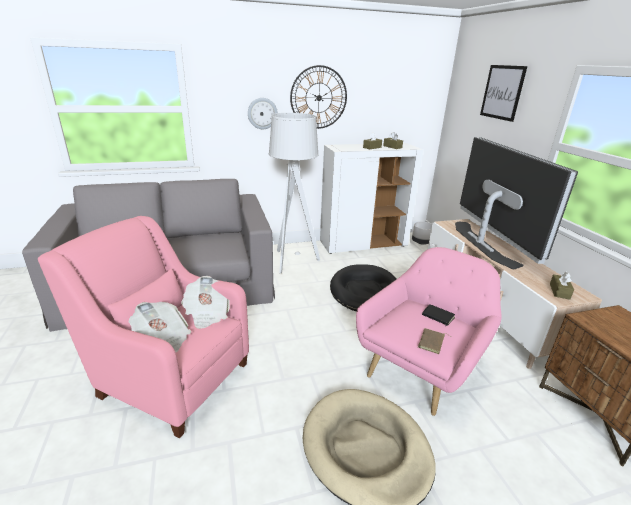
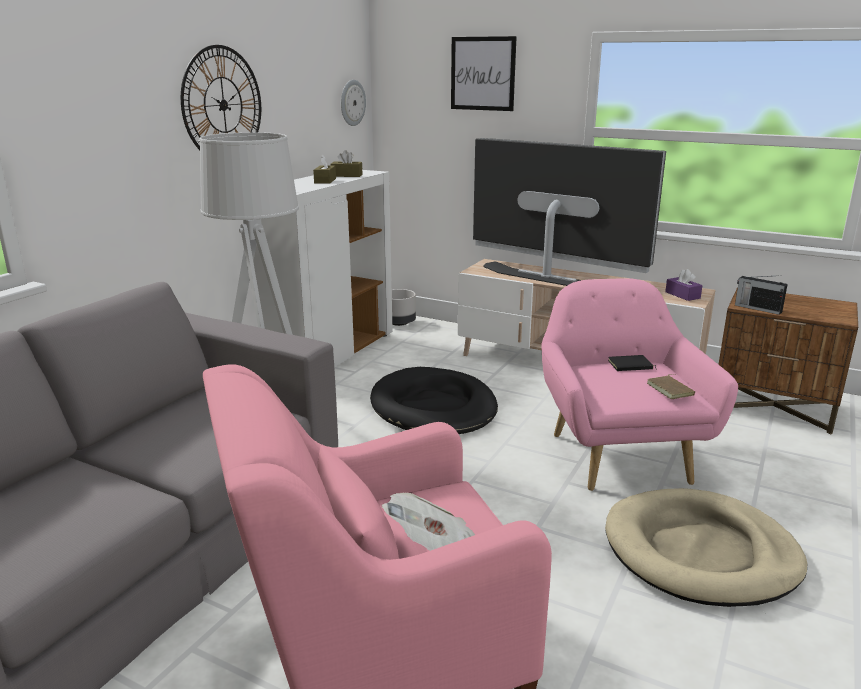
camera: 45 degrees left, 5 degrees down
(207, 313) = (422, 492): newspaper -> none
(262, 113) = (141, 144): wall clock -> wall clock (352, 103)
(559, 291) = (682, 295): brown tissue box -> purple tissue box
(594, 326) = (757, 308): none -> radio

